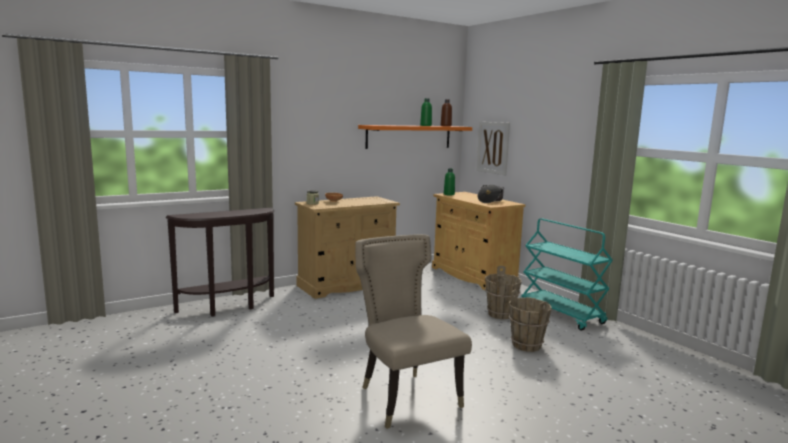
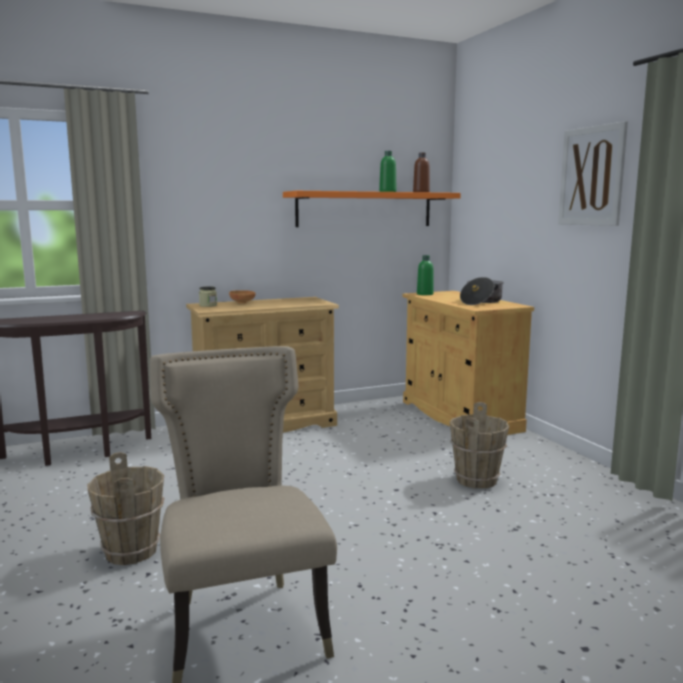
camera: 10 degrees right, 0 degrees up
(493, 147) = (490, 222): picture -> picture (591, 176)
(526, 345) = (499, 538): brown bucket -> brown bucket (132, 551)
(561, 314) = (579, 483): turquoise cart -> none

